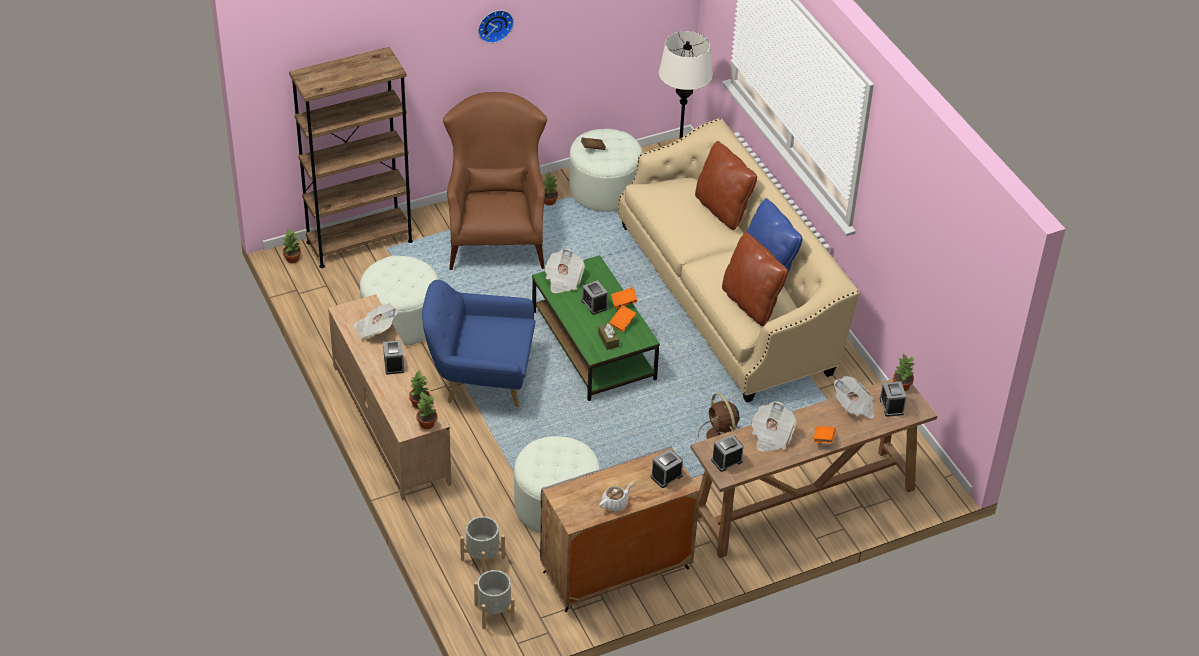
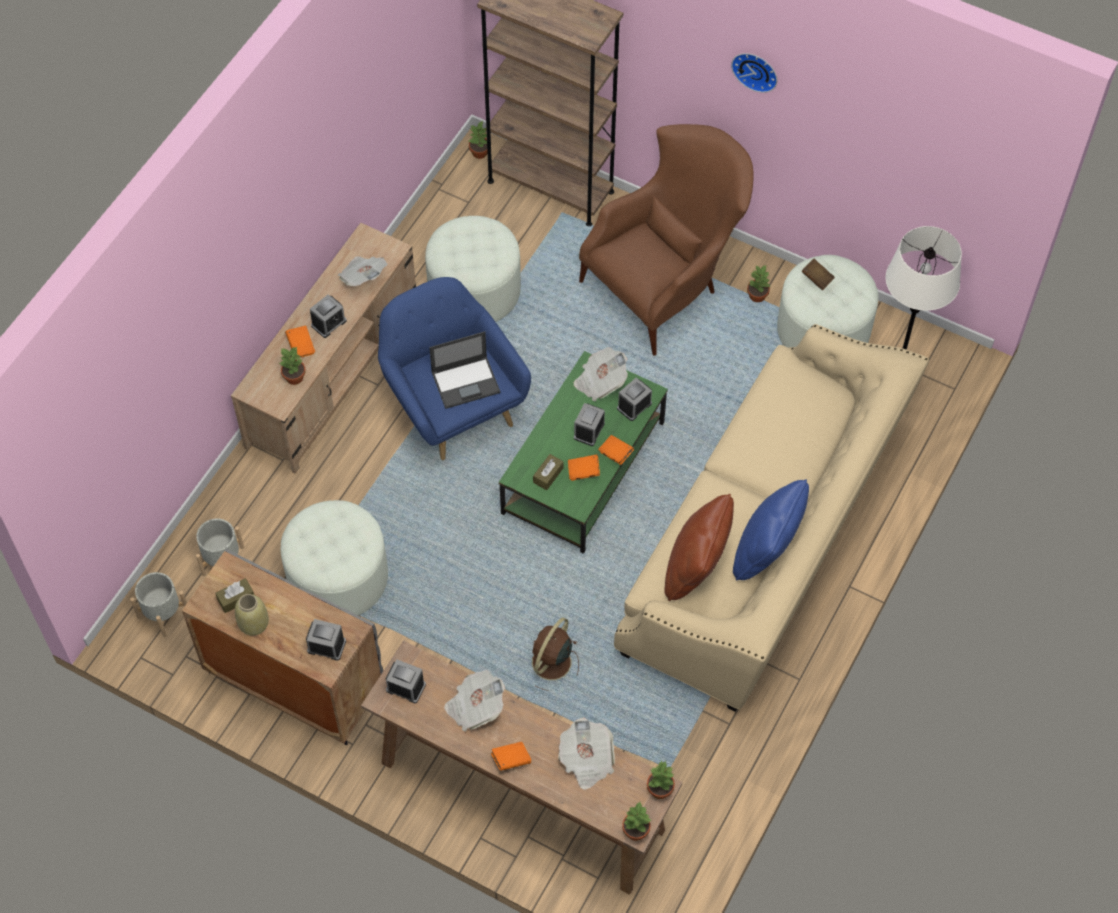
camera: 55 degrees right, 15 degrees up
(398, 387) = (301, 346): none -> orange book
(426, 423) = (272, 400): potted plant -> potted plant (635, 830)
(502, 335) = (466, 382): none -> laptop
(586, 502) = (236, 598): none -> brown tissue box
(615, 503) = (253, 624): white teapot -> beige vase
(723, 210) = (822, 453): brown pillow -> none
(891, 406) = (619, 797): alarm clock -> alarm clock (634, 406)

